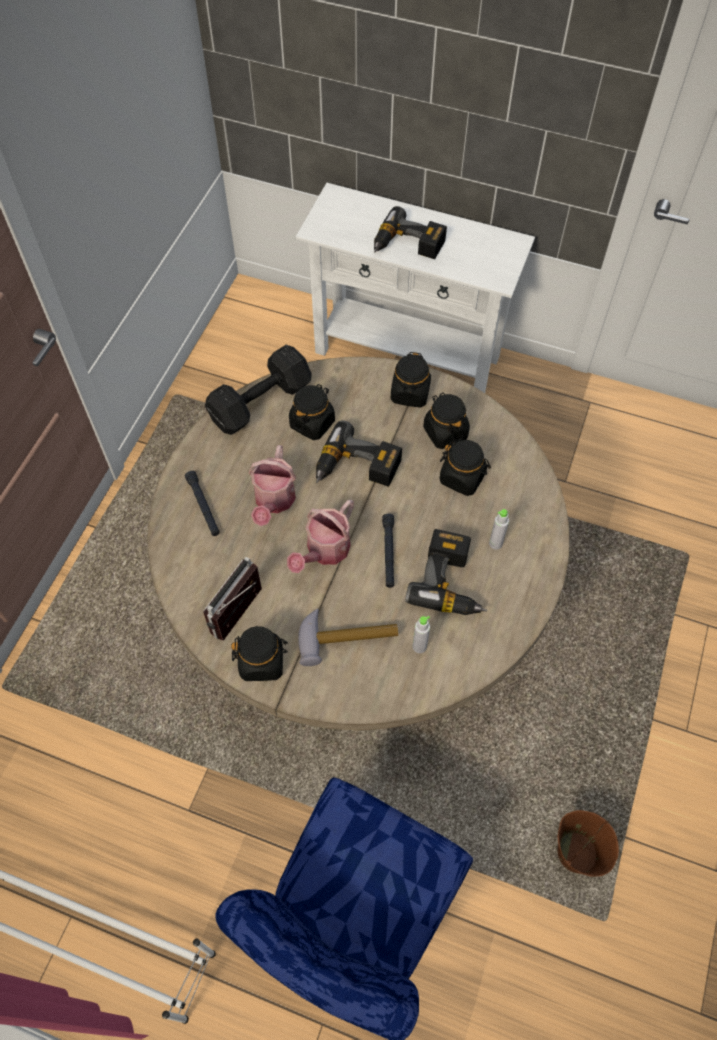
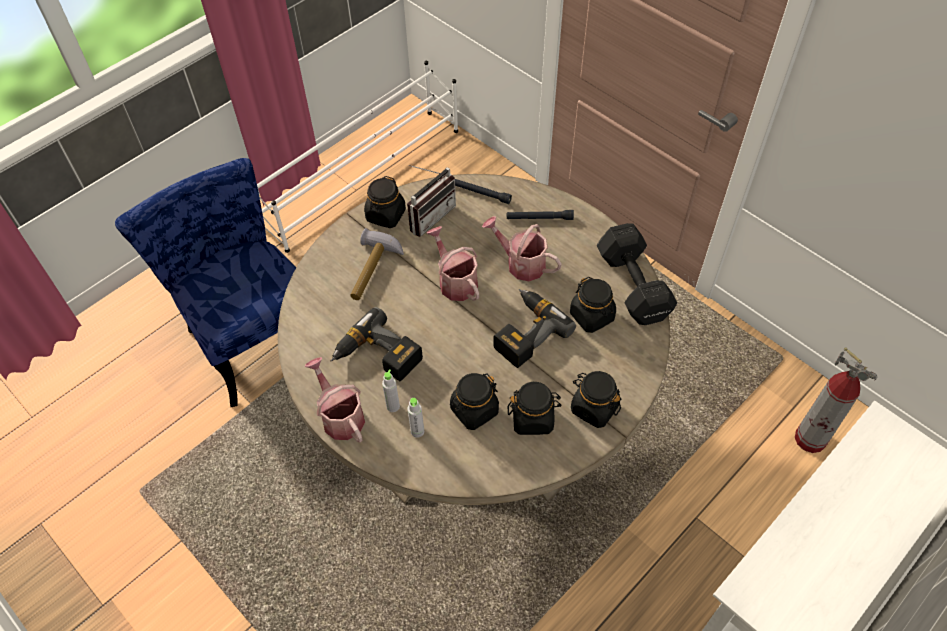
camera: 115 degrees right, 5 degrees down
(243, 616) = (428, 215): radio -> radio turned 75 degrees clockwise
(254, 362) = (810, 439): none -> fire extinguisher
(388, 553) = (429, 323): black flashlight -> black flashlight (479, 193)
(407, 246) = (830, 510): power drill -> none
(419, 646) = (336, 312): grey bottle -> grey bottle (417, 431)
(531, 583) = (340, 416): none -> watering can
(576, 852) = (195, 497): brown bucket -> none

